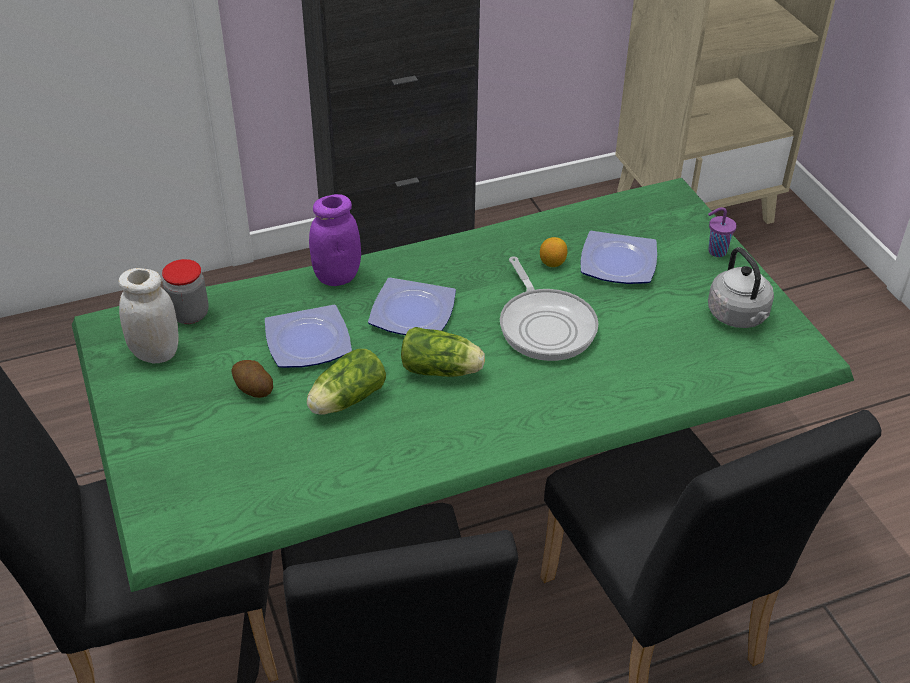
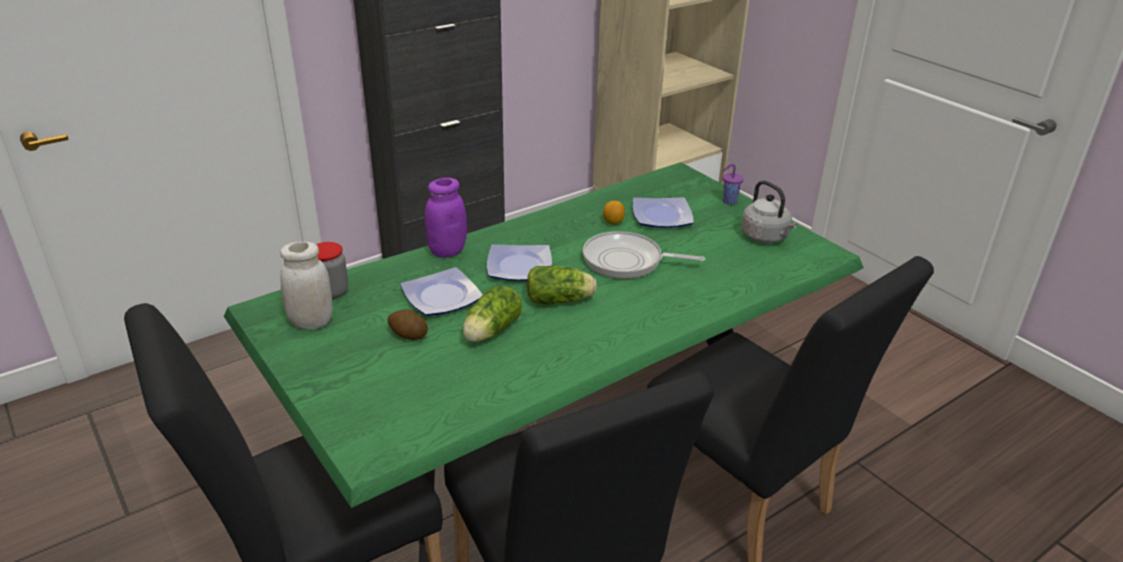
camera: 15 degrees left, 10 degrees down
(545, 325) = (627, 261): frying pan -> frying pan turned 135 degrees clockwise

